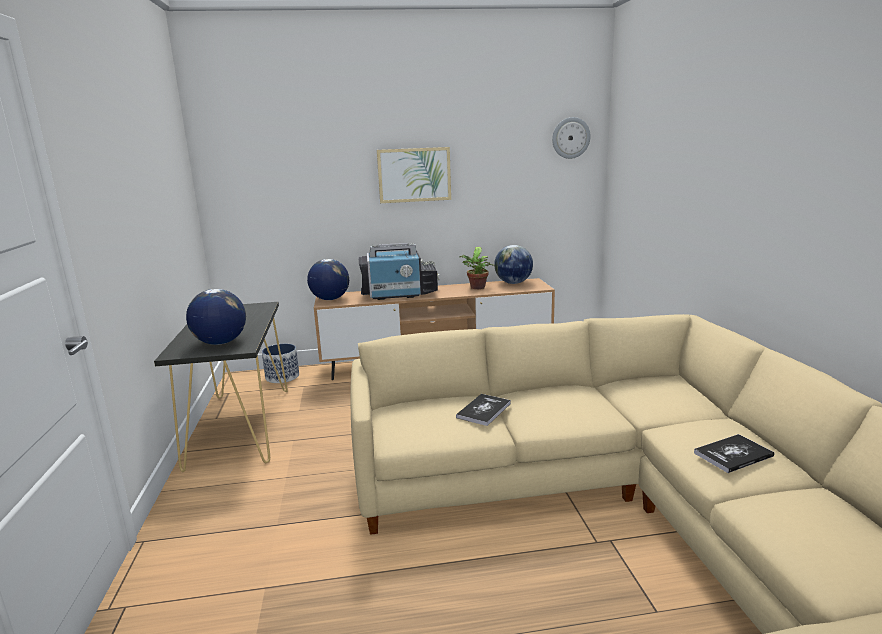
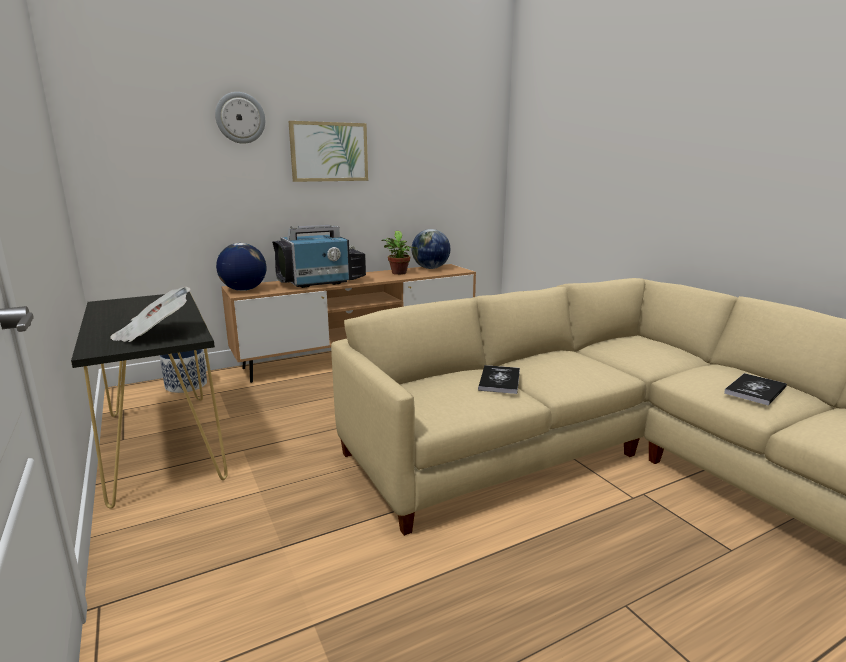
camera: 20 degrees left, 0 degrees up
(220, 342) = (153, 334): globe -> newspaper
(570, 138) = (477, 123): wall clock -> wall clock (240, 118)

